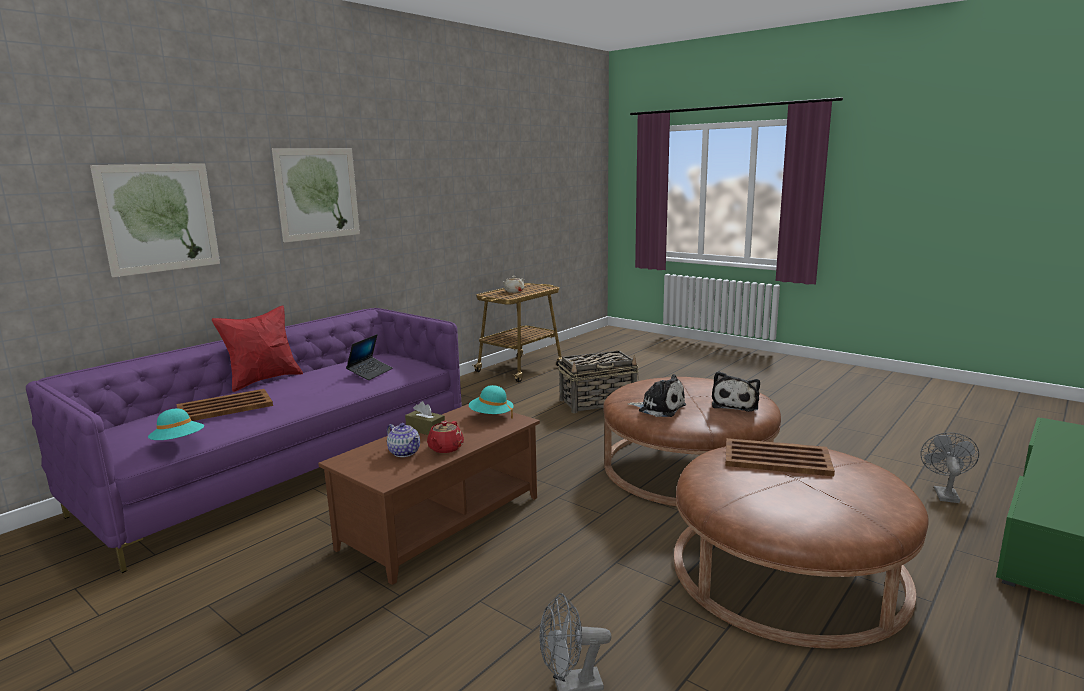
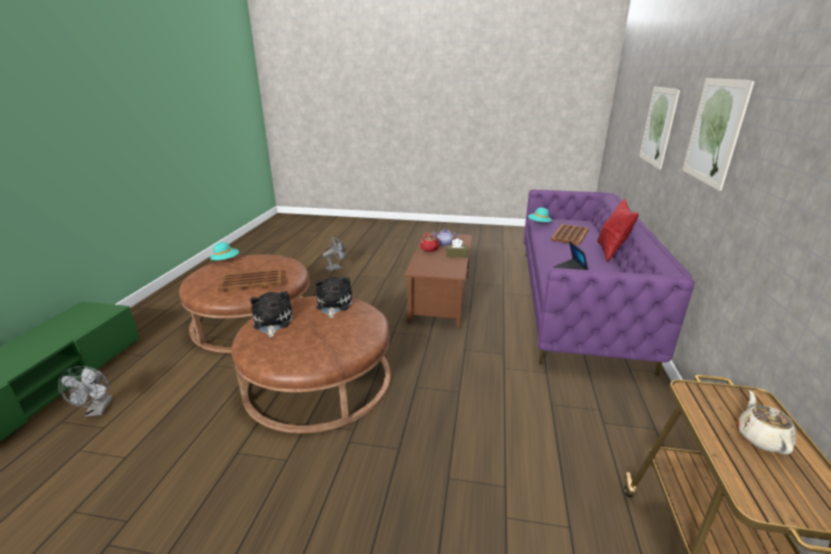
camera: 150 degrees right, 10 degrees up
(491, 416) = (436, 270): turquoise hat -> turquoise hat (226, 260)
(598, 402) = (465, 470): basket -> none
(659, 408) = (333, 305): plush toy -> plush toy turned 90 degrees clockwise

